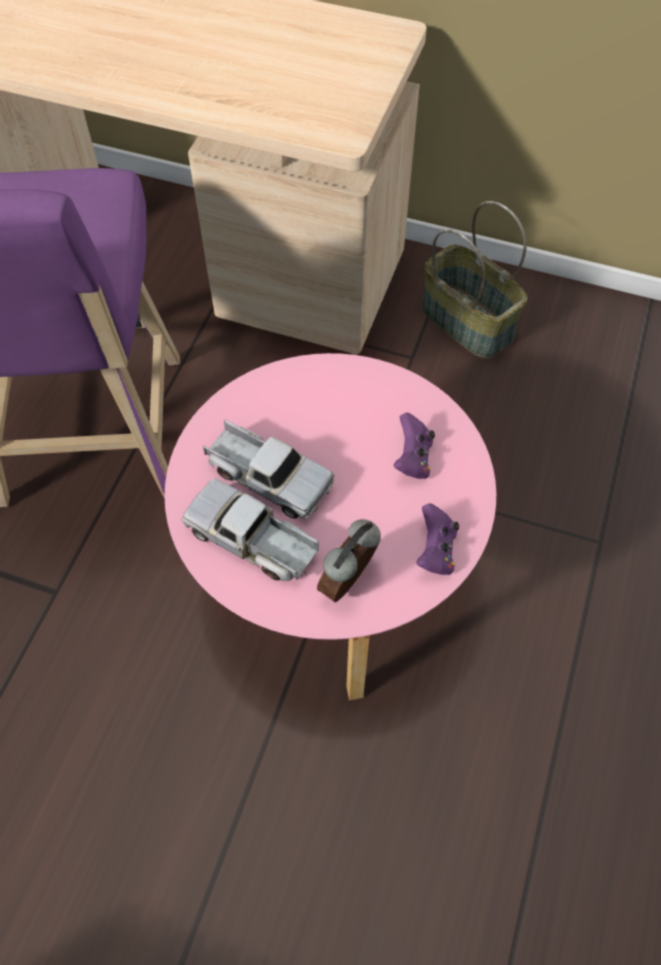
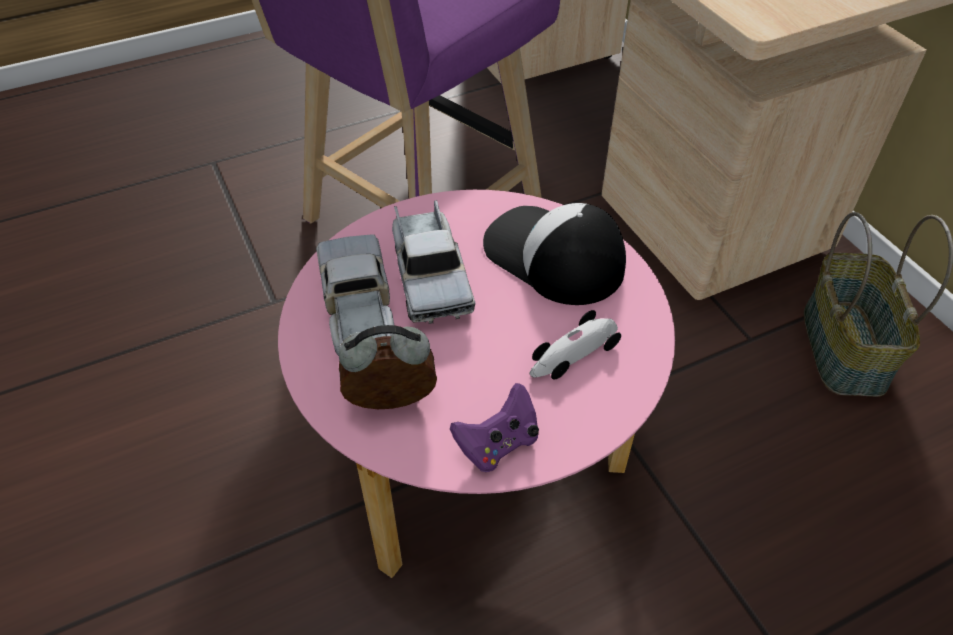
camera: 45 degrees right, 10 degrees down
(329, 401) = (553, 256): none -> cap
(413, 458) = (573, 353): purple game controller -> toy car

